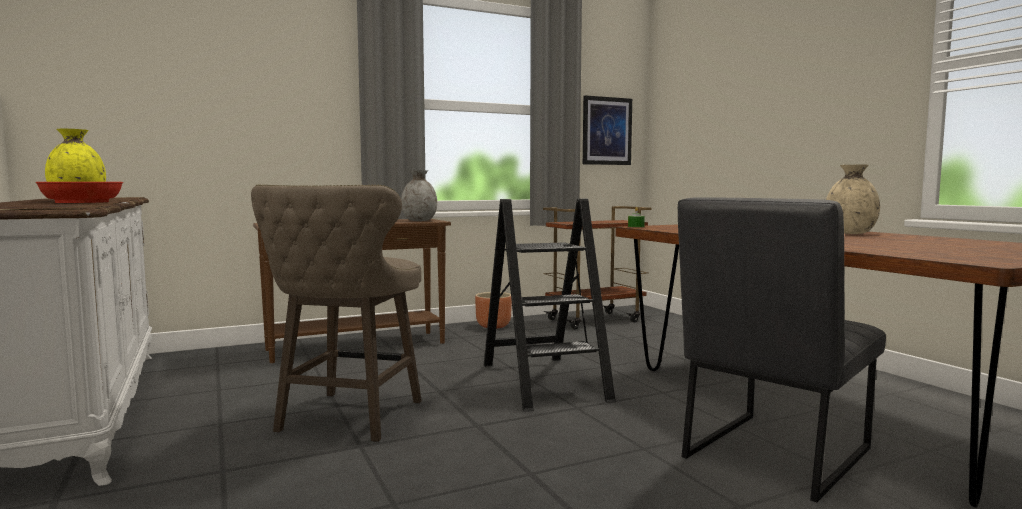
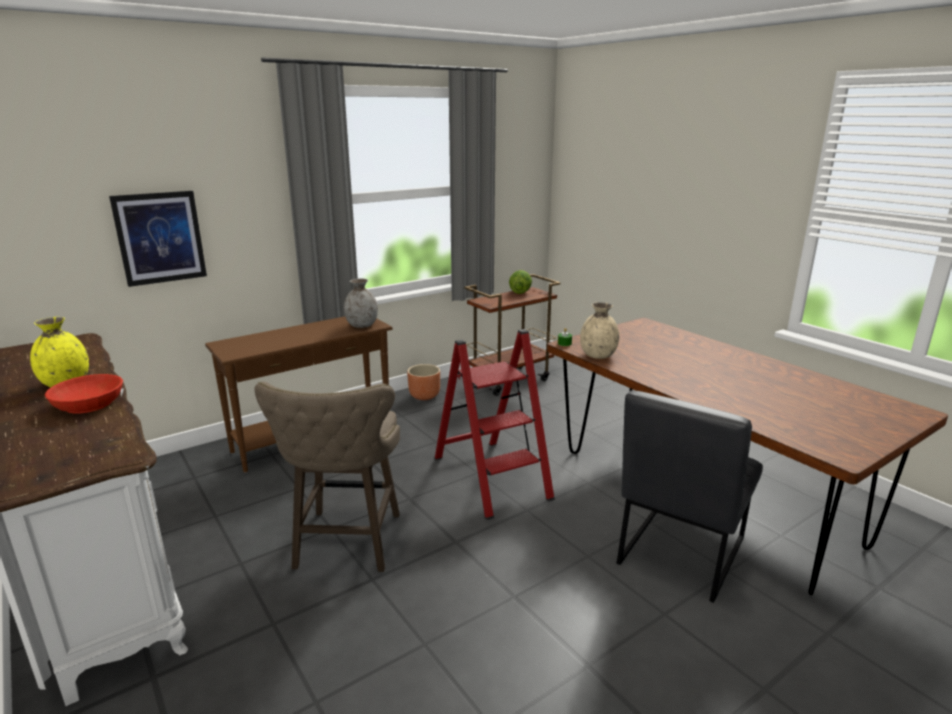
camera: 10 degrees left, 15 degrees up
(543, 381) = (490, 476): black step ladder -> red step ladder
(606, 131) = (516, 201): picture -> picture (160, 238)
(606, 221) = (520, 292): none -> lettuce
(850, 233) = (737, 361): beige vase -> beige vase (598, 356)

